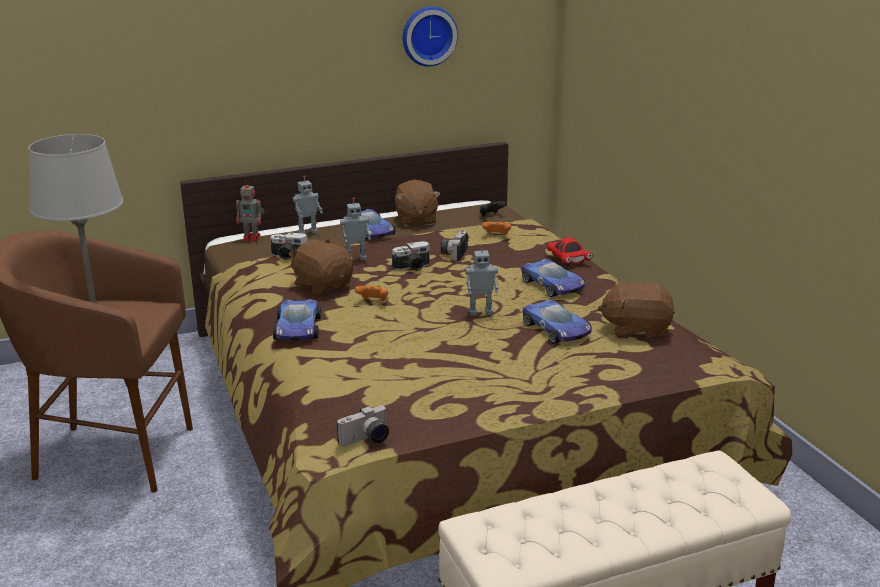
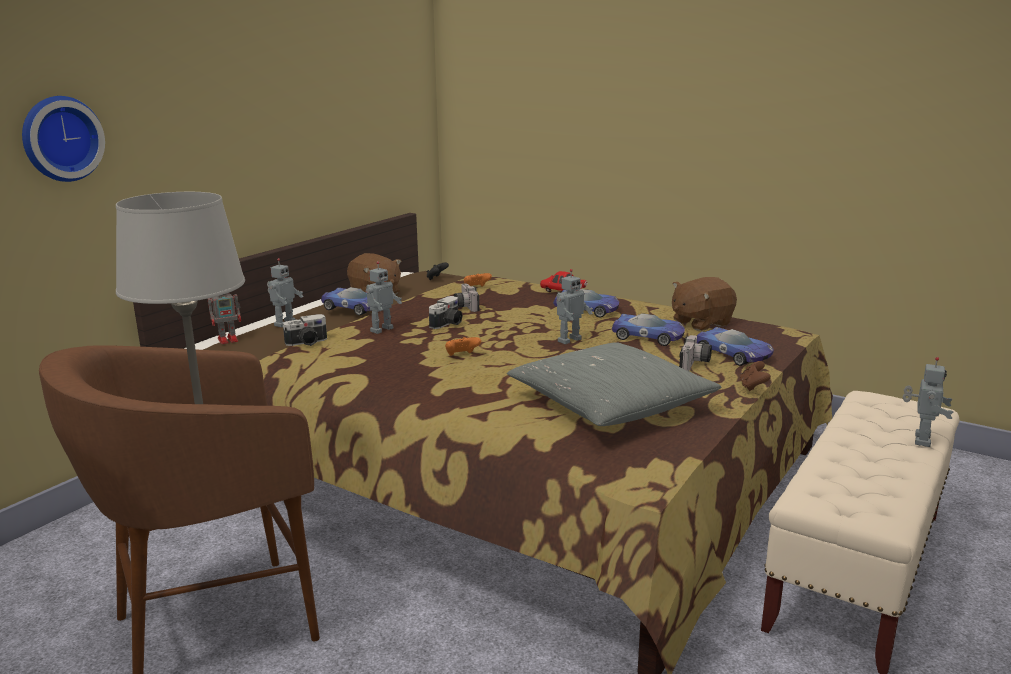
camera: 35 degrees left, 5 degrees down
(297, 328) = (429, 394): toy car -> toy car (734, 354)
(323, 285) = (387, 356): brown plush toy -> none
(366, 440) = (662, 457): camera -> camera (695, 364)
(408, 382) = (610, 404): none -> grey pillow
(428, 35) = (344, 108): wall clock -> wall clock (60, 138)
(555, 409) = (753, 387): none -> brown game controller
(678, 519) = (920, 439): none -> toy robot

